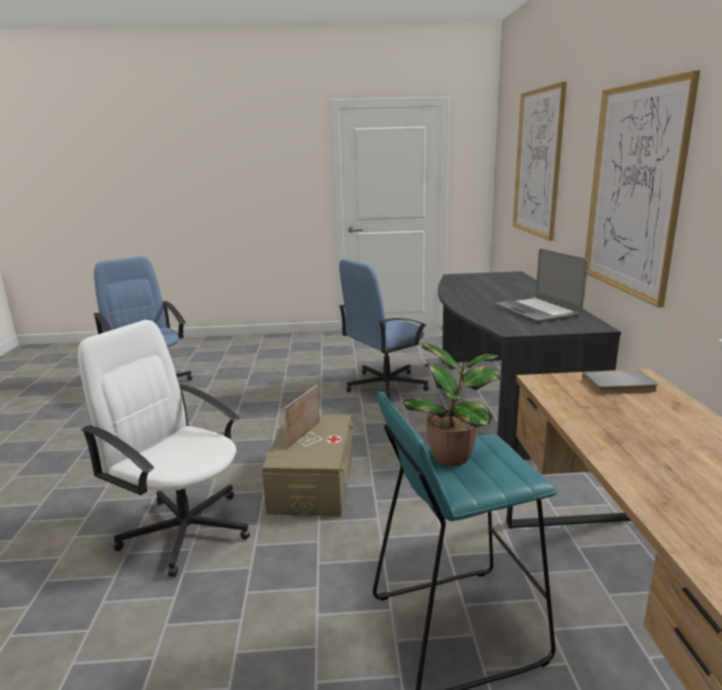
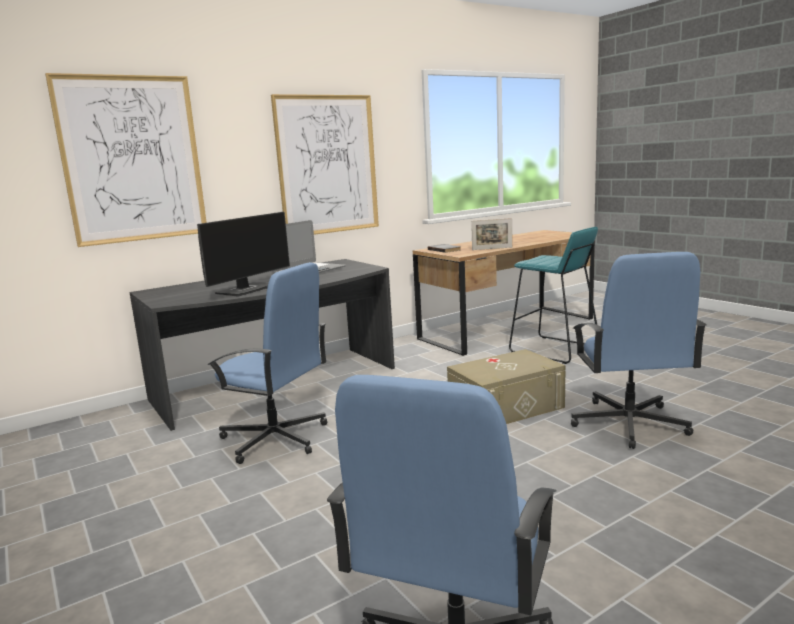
camera: 120 degrees left, 5 degrees down
(185, 529) = (628, 424): white office chair -> blue office chair
(304, 434) = (503, 368): picture frame -> picture frame (492, 248)
(454, 456) = (551, 261): potted plant -> none
(468, 290) = (247, 289): none -> monitor

